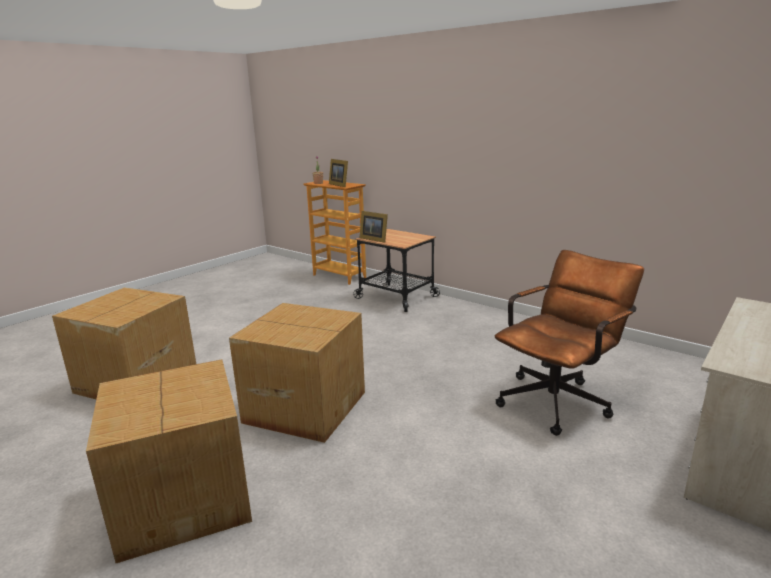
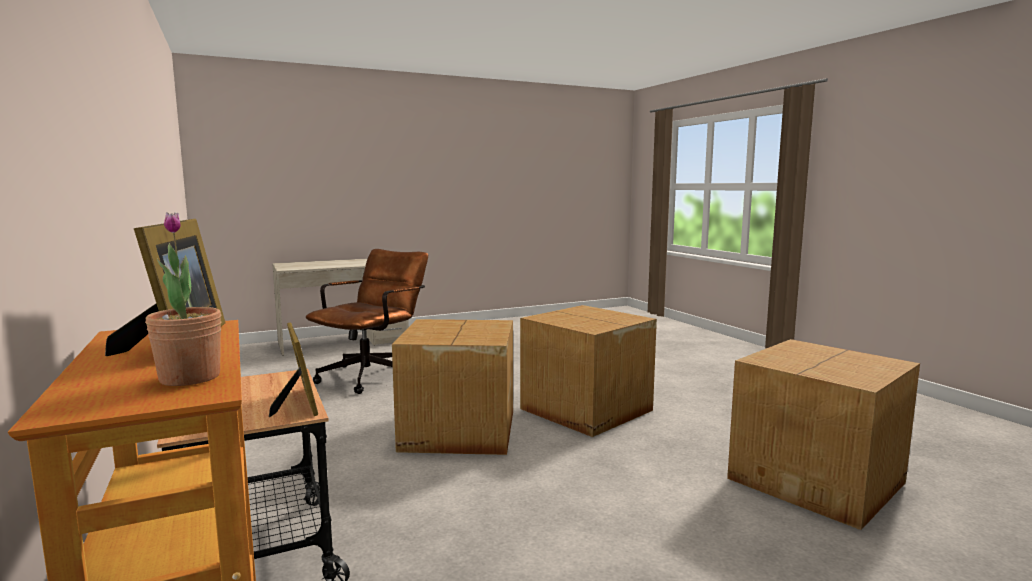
camera: 155 degrees left, 10 degrees down
(185, 497) = (689, 383): cardboard box -> cardboard box (457, 431)
(558, 399) = (373, 375): brown office chair -> brown office chair turned 135 degrees clockwise

